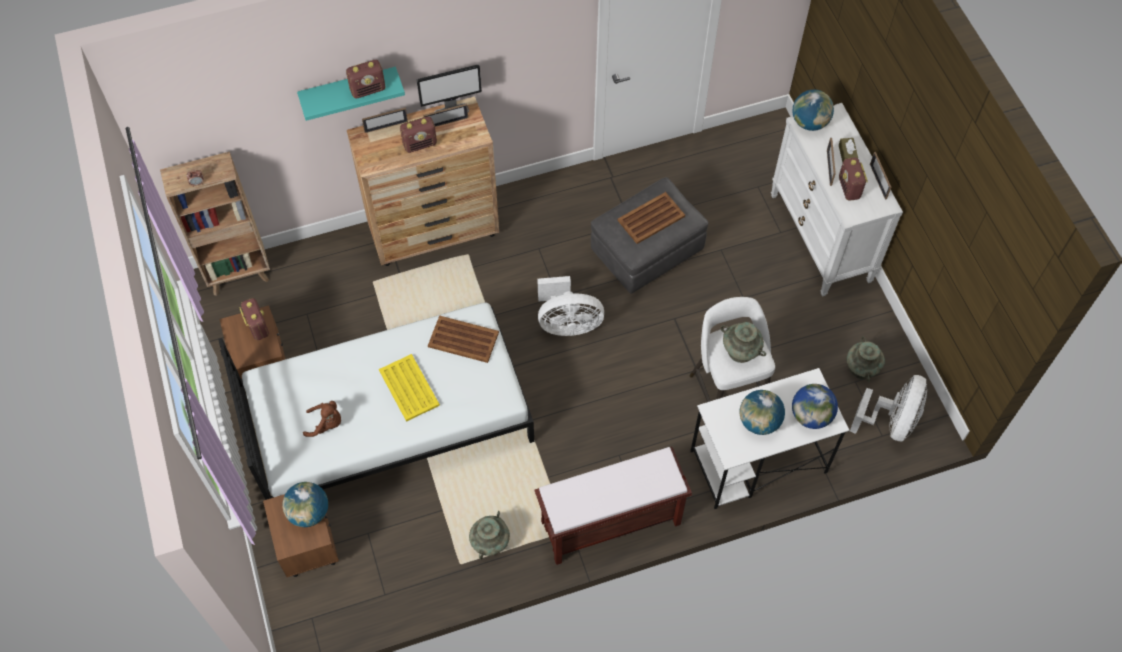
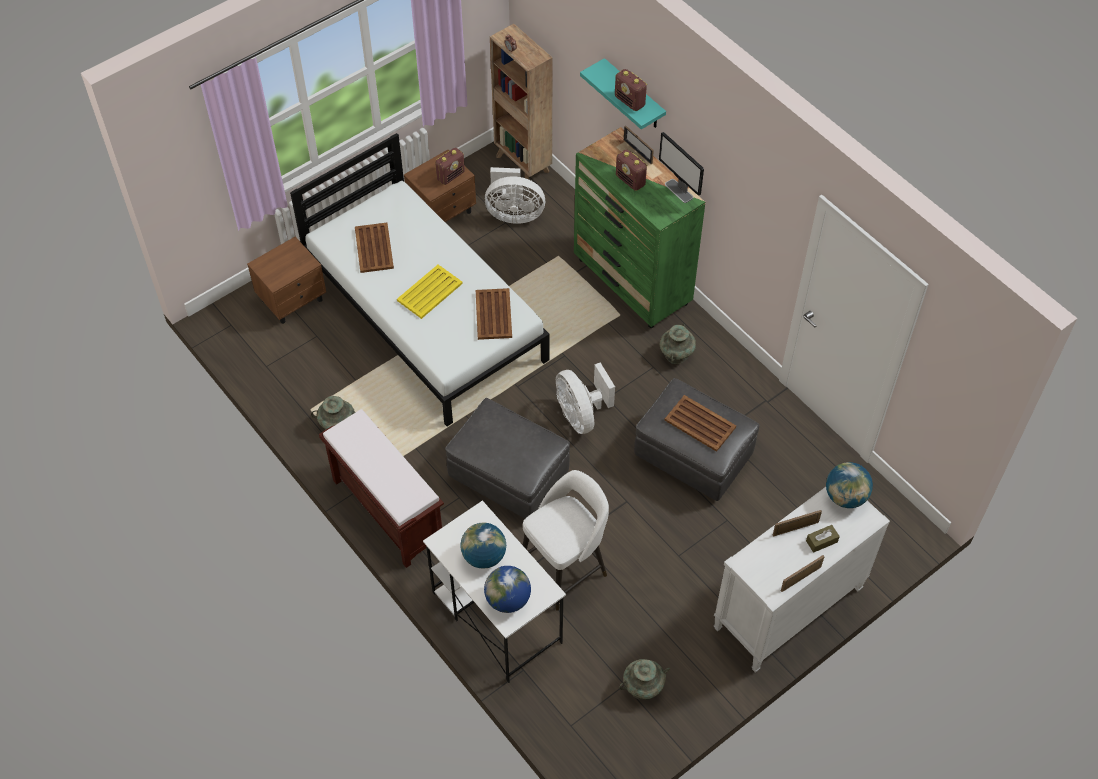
camera: 70 degrees right, 5 degrees down
(309, 512) = (294, 269): globe -> none
(326, 424) = (374, 249): brown plush toy -> brown tray
(434, 231) = (632, 282): brown dresser -> green dresser
(446, 122) = (664, 191): picture frame -> none
(610, 405) = (509, 475): none -> grey ottoman
(740, 351) = (564, 527): turquoise vase -> turquoise vase (676, 354)
(849, 188) = (777, 553): radio -> none
(891, 421) = (591, 730): white fan -> white fan (513, 214)

